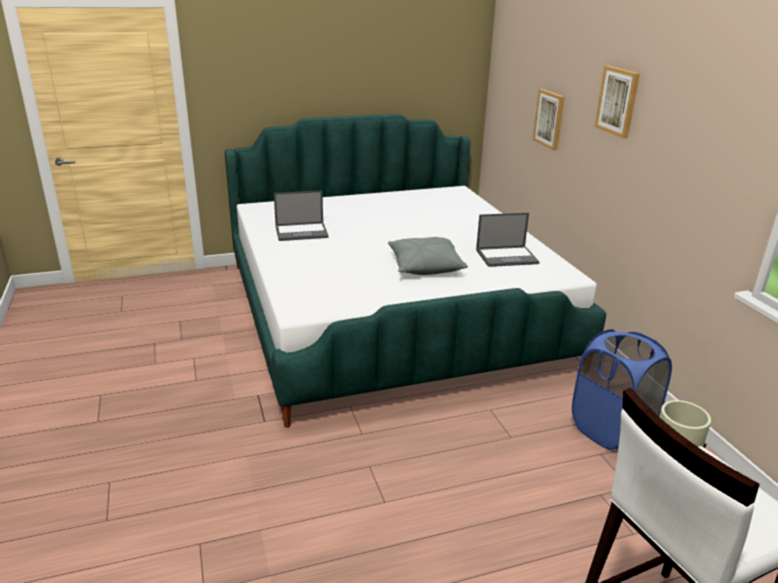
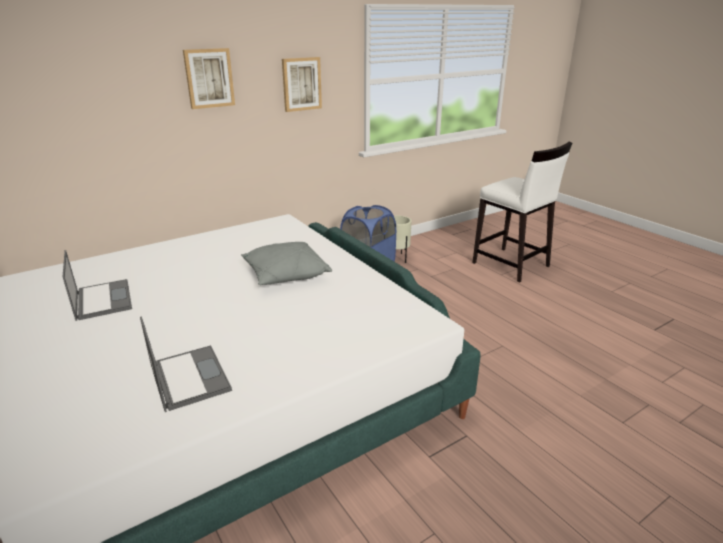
camera: 105 degrees left, 0 degrees up
(507, 256) = (247, 242): laptop -> laptop (102, 299)
(549, 119) = (102, 130): picture -> picture (301, 84)

